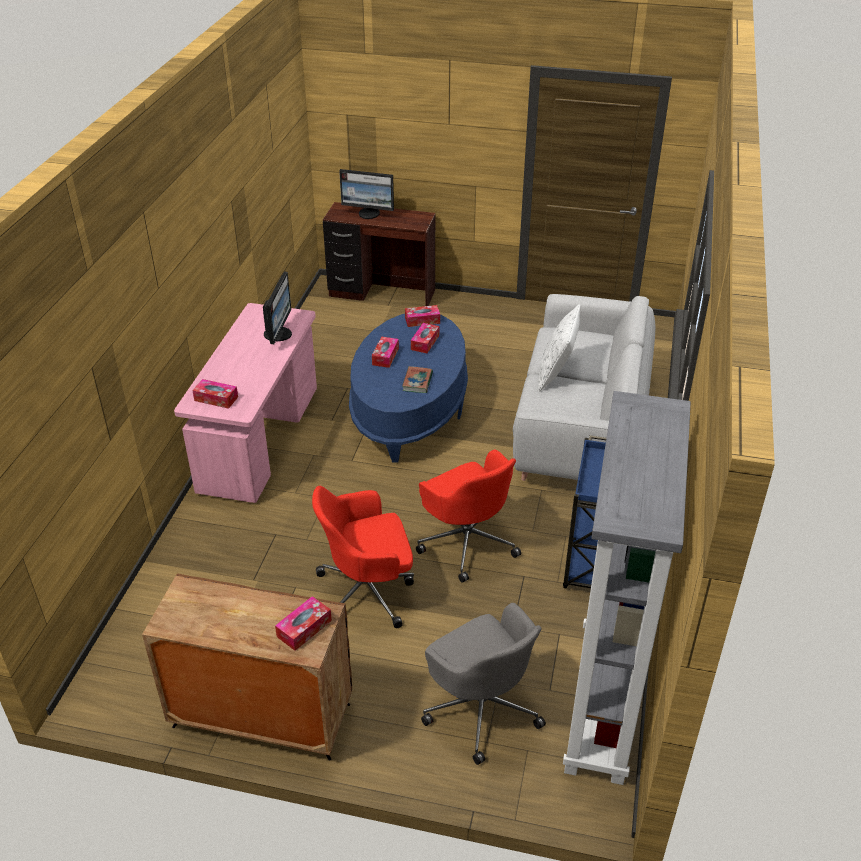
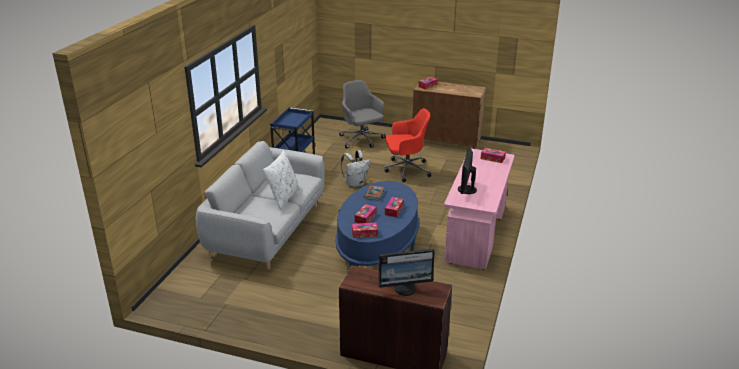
camera: 175 degrees left, 10 degrees down
(369, 214) = (405, 288): monitor -> monitor turned 150 degrees clockwise
(467, 541) = (355, 183): red office chair -> white backpack
(603, 708) = (315, 138): grey bookcase -> none

